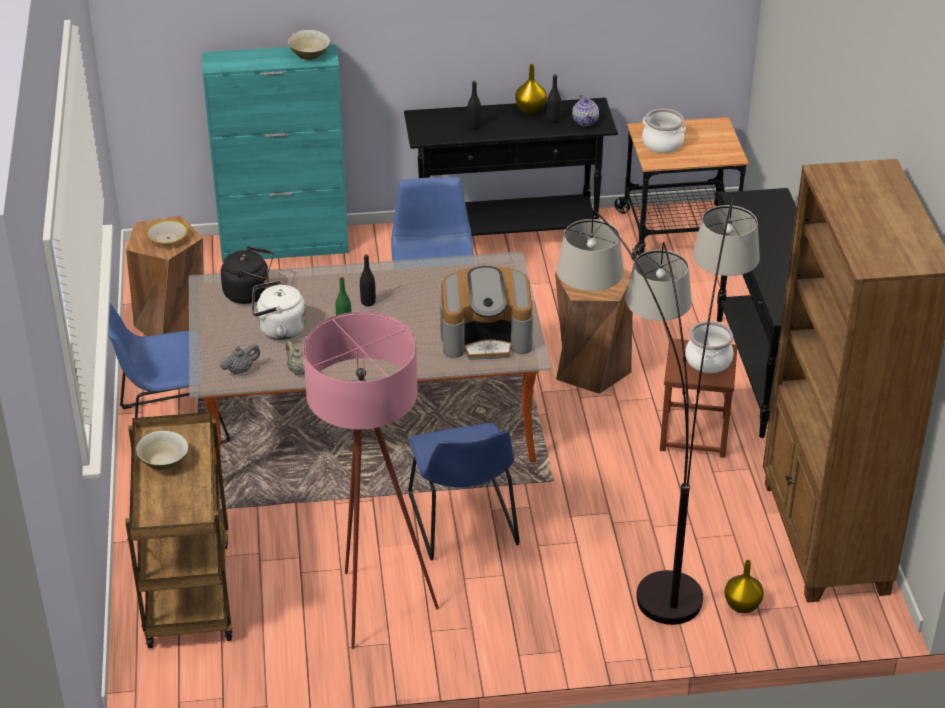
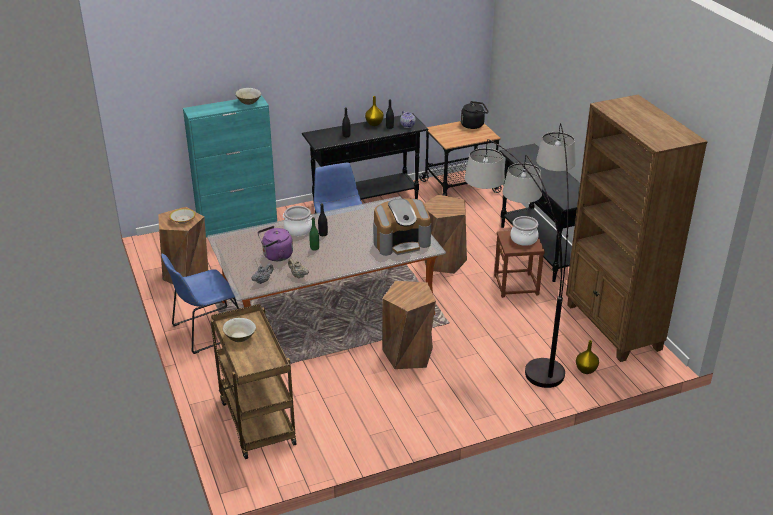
camera: 15 degrees left, 5 degrees down
(250, 293) = (249, 239): black kettle -> black kettle (473, 125)
(278, 329) = (276, 256): white kettle -> purple kettle
(372, 601) = (373, 406): pink floor lamp -> none
(464, 523) = (408, 354): blue chair -> brown stool
(662, 144) = (449, 134): cooking pot -> cooking pot (298, 229)

